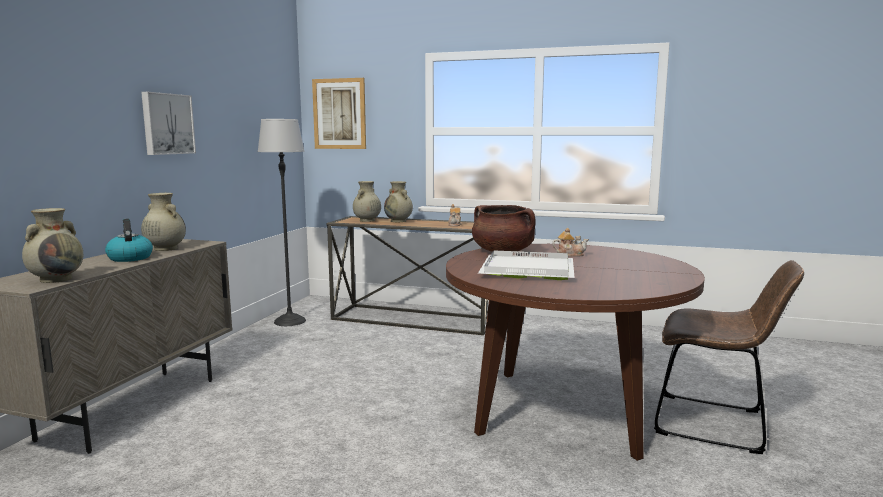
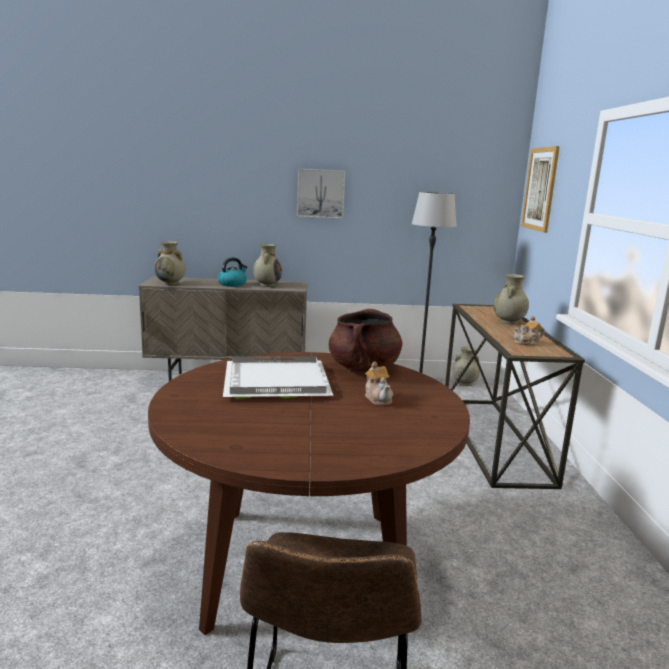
camera: 70 degrees right, 5 degrees up
(367, 220) = (490, 312): beige vase -> beige vase (464, 383)

